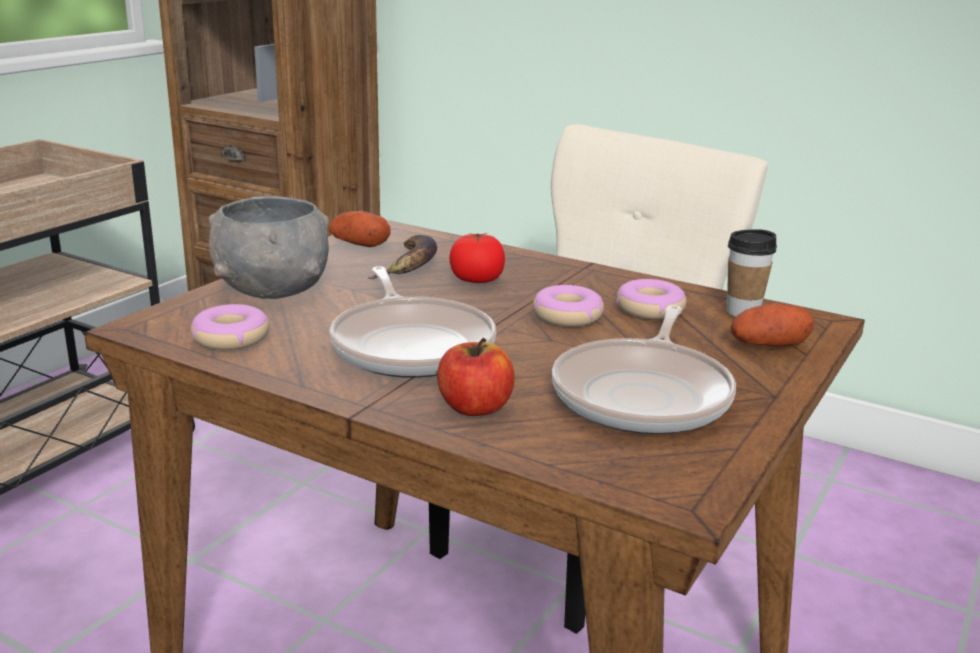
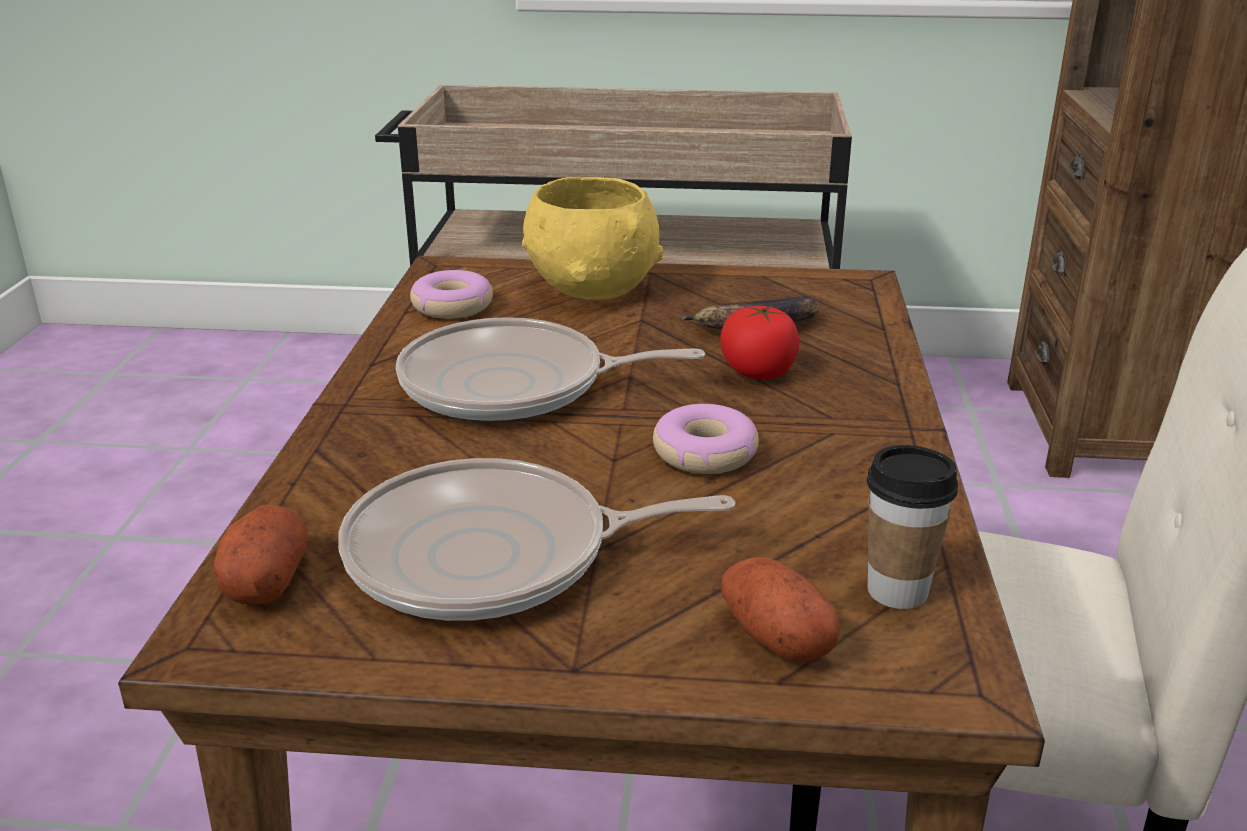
camera: 65 degrees right, 5 degrees up
(272, 289) = (593, 287): grey bowl -> yellow bowl
(359, 245) = (783, 287): potato -> potato (266, 580)
(411, 345) = (513, 386): frying pan -> frying pan turned 45 degrees clockwise
(475, 408) = (377, 457): apple -> none
(650, 309) = (806, 507): donut -> none

